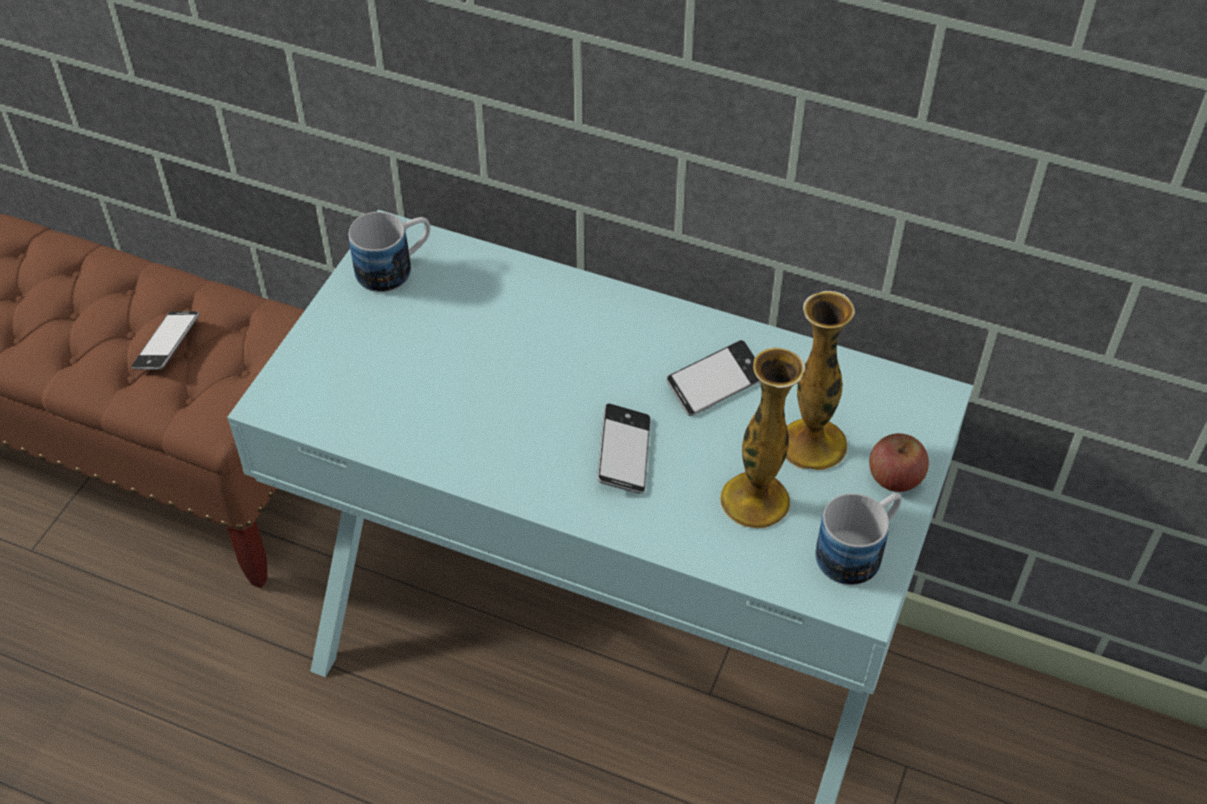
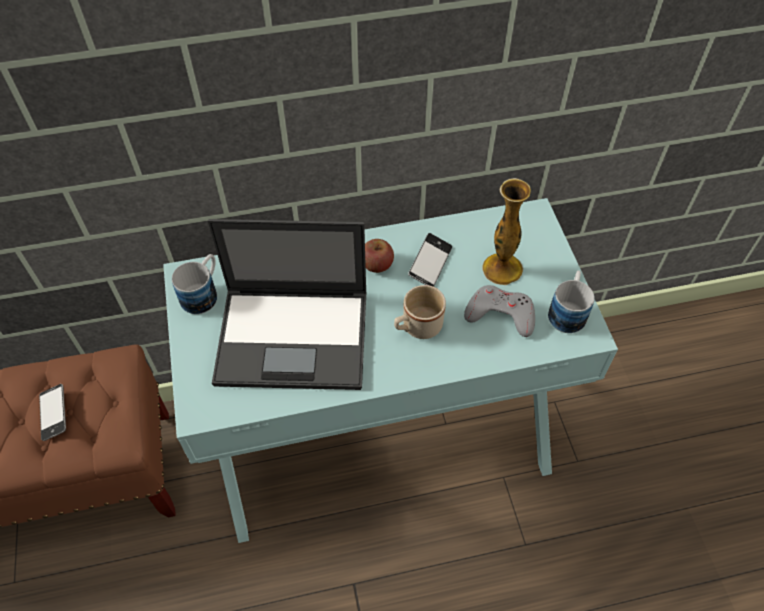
camera: 35 degrees left, 5 degrees up
(458, 380) = (295, 337): none -> laptop
(624, 454) = (417, 327): phone -> beige mug
(755, 500) = (500, 314): vase -> grey game controller
(895, 477) = (552, 264): apple -> apple (377, 264)

